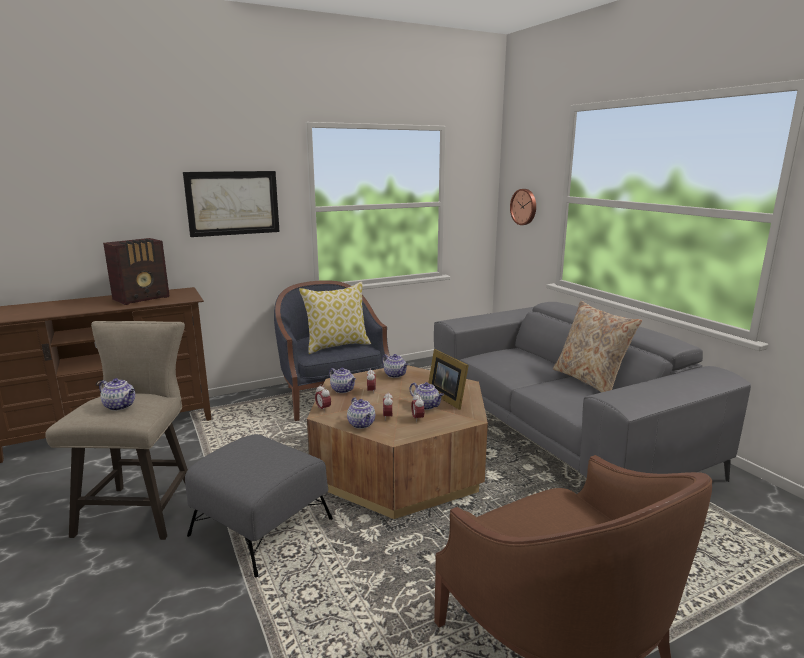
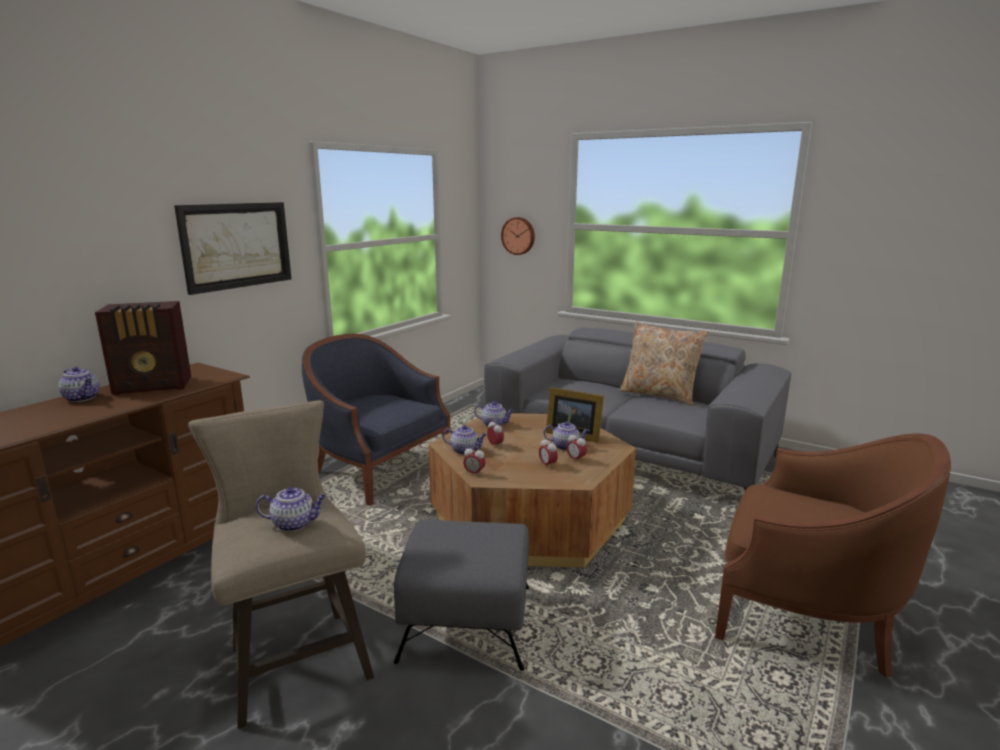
camera: 30 degrees left, 0 degrees up
(143, 298) = (154, 386): radio -> radio turned 60 degrees clockwise
(337, 346) = (388, 408): pillow -> none
(362, 424) = (534, 478): teapot -> teapot (83, 398)

